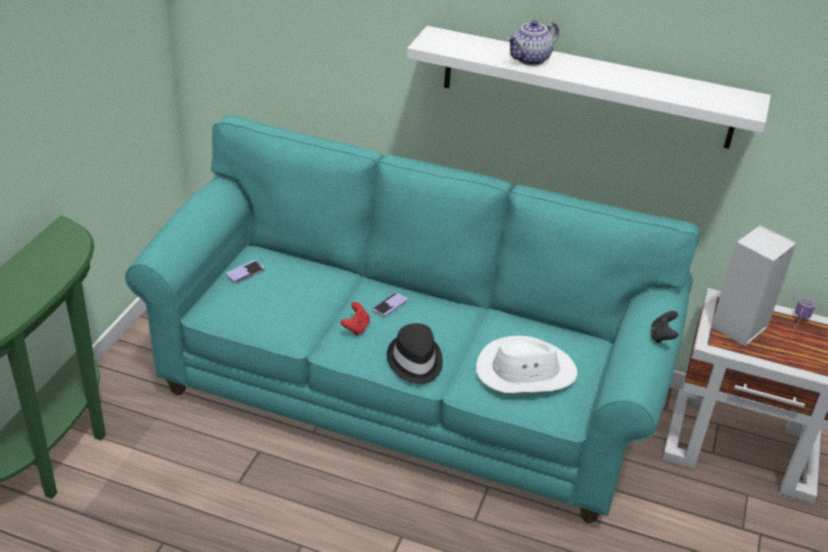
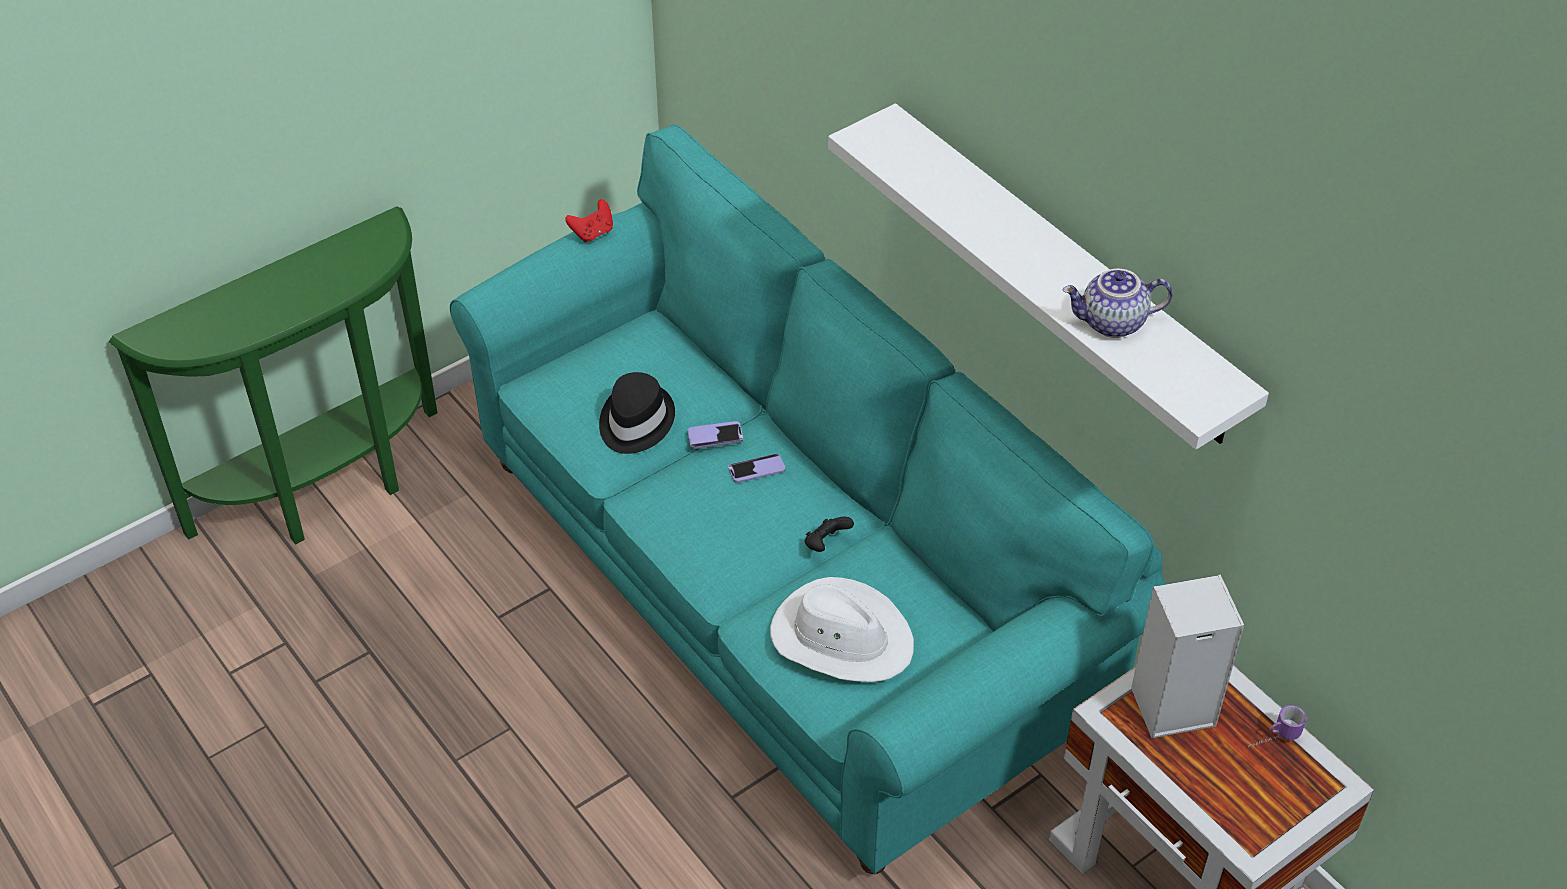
camera: 35 degrees right, 10 degrees up
(245, 272) = (614, 351): phone -> phone (715, 436)
(356, 328) = (688, 484): red game controller -> red game controller (593, 233)
(414, 361) = (721, 561): black hat -> black hat (635, 422)
(530, 60) = (974, 211): teapot -> teapot (1112, 323)
(662, 336) = (1003, 673): black game controller -> black game controller (826, 544)

